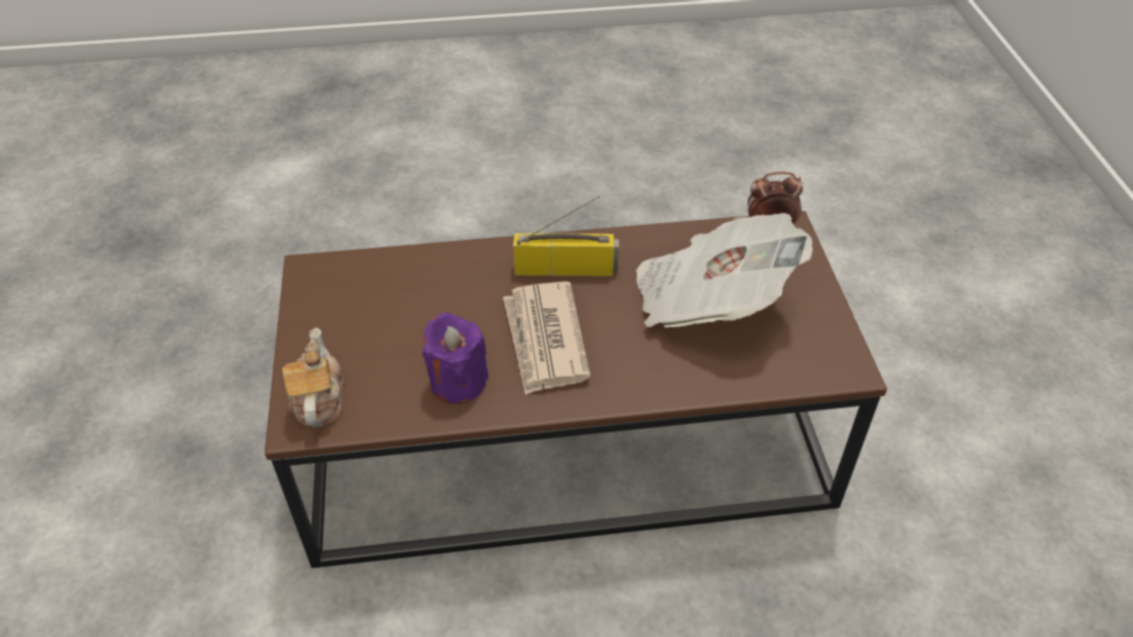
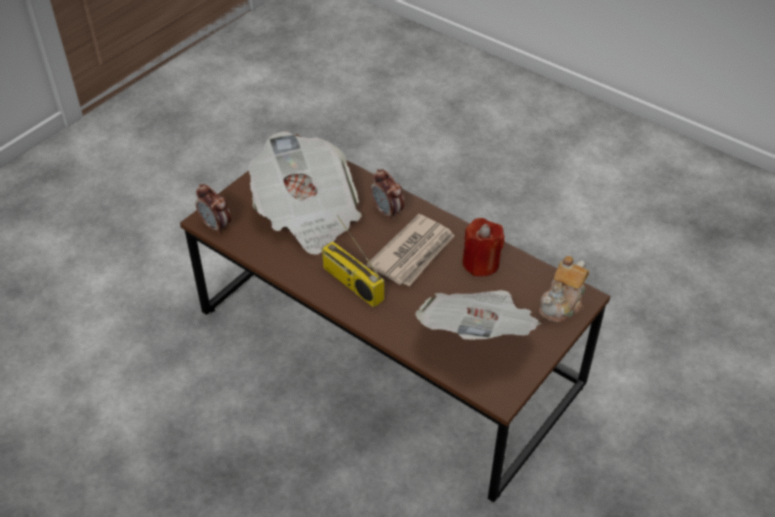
camera: 135 degrees left, 0 degrees up
(385, 306) = (477, 334): none -> newspaper
(458, 382) = (481, 263): purple candle -> red candle
(635, 366) = (387, 212): none -> alarm clock

